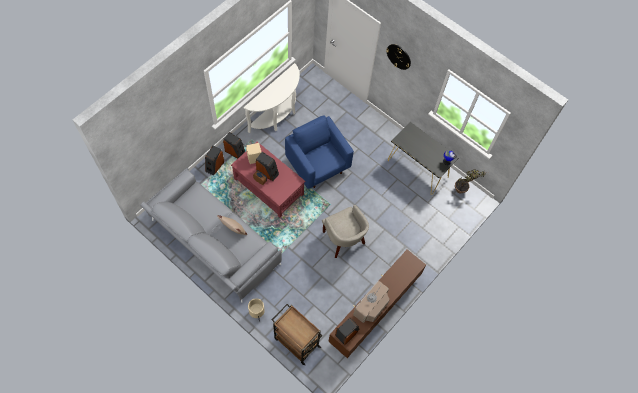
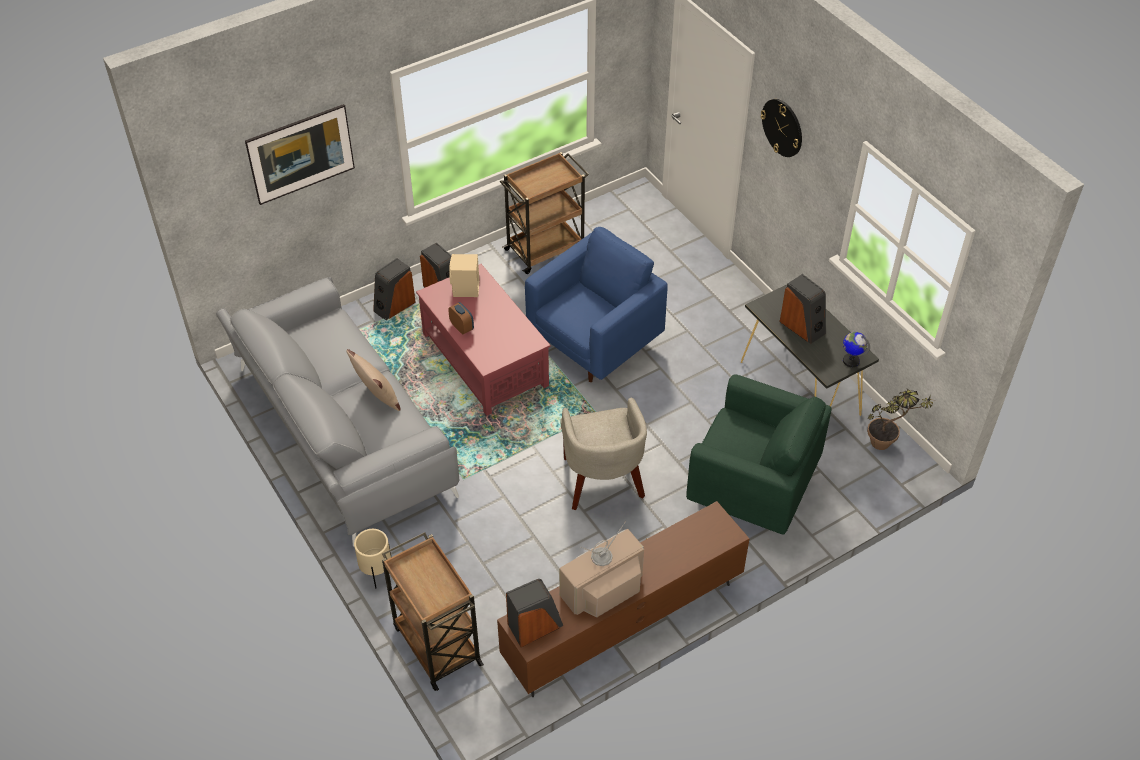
camera: 20 degrees right, 15 degrees down
(169, 127) = (303, 169): none -> picture
(267, 172) = (482, 317): speaker -> speaker (802, 326)
(277, 116) = (545, 248): white console table -> brown cart
(317, 165) = (595, 343): blue armchair -> blue armchair turned 60 degrees clockwise
(411, 227) = (752, 489): none -> green armchair

